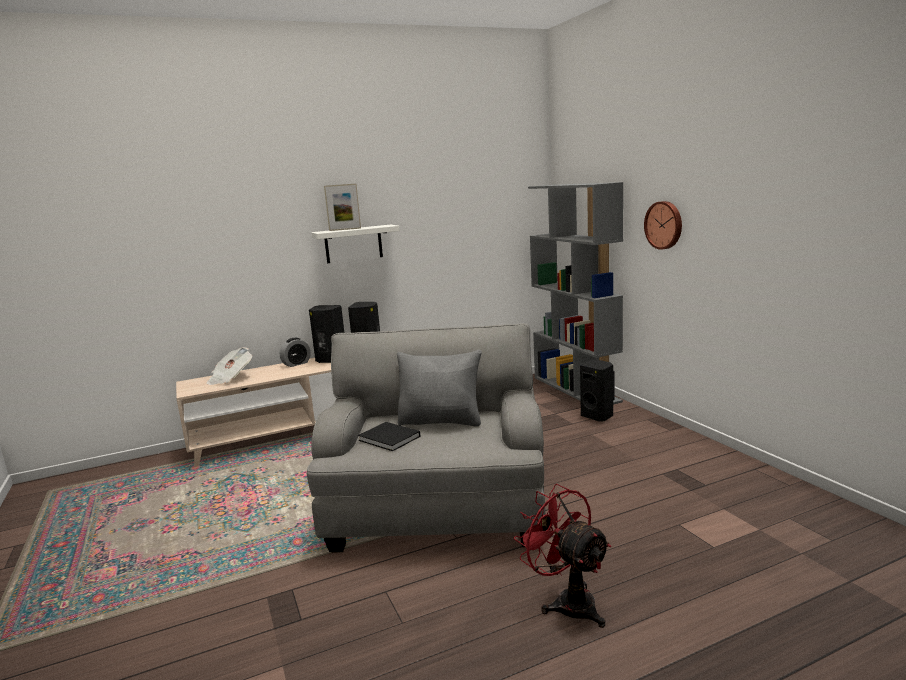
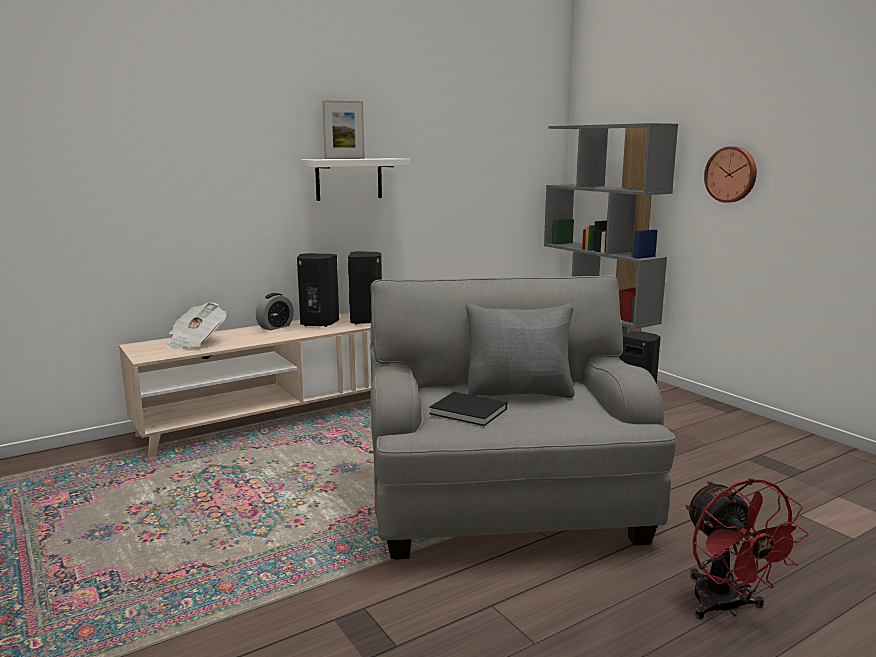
camera: 10 degrees left, 0 degrees up
(567, 602) = (725, 607): red fan -> red fan turned 150 degrees counterclockwise

